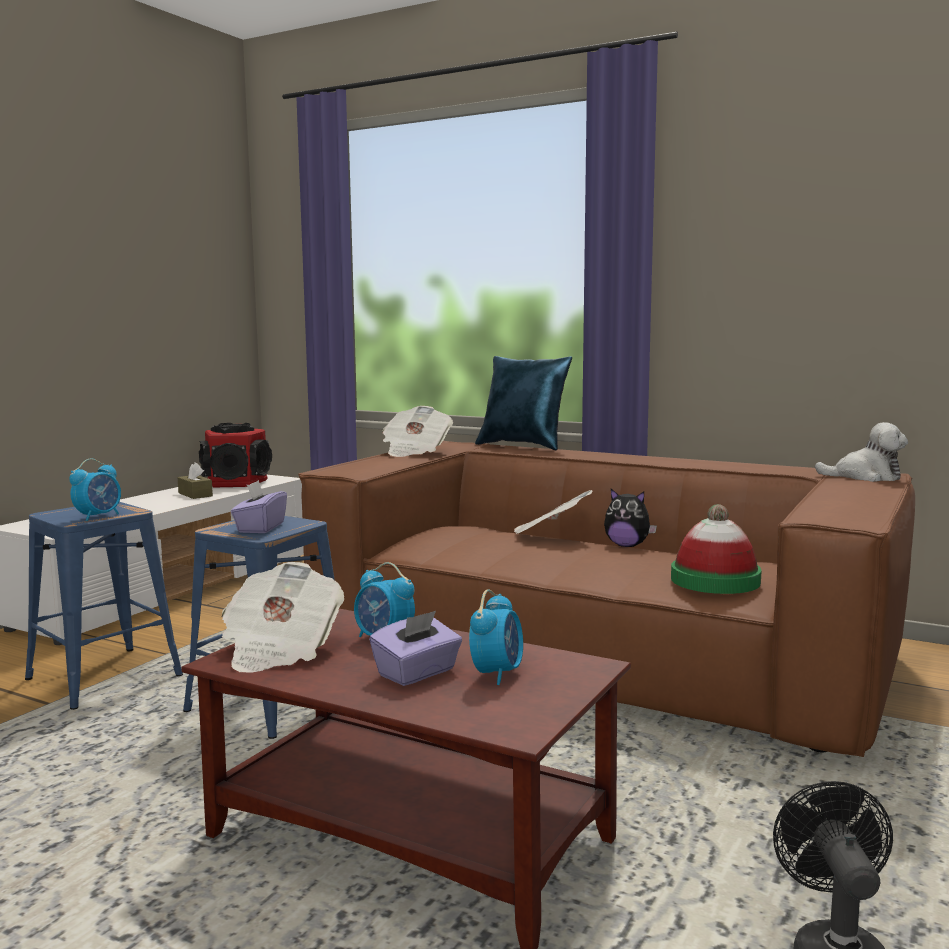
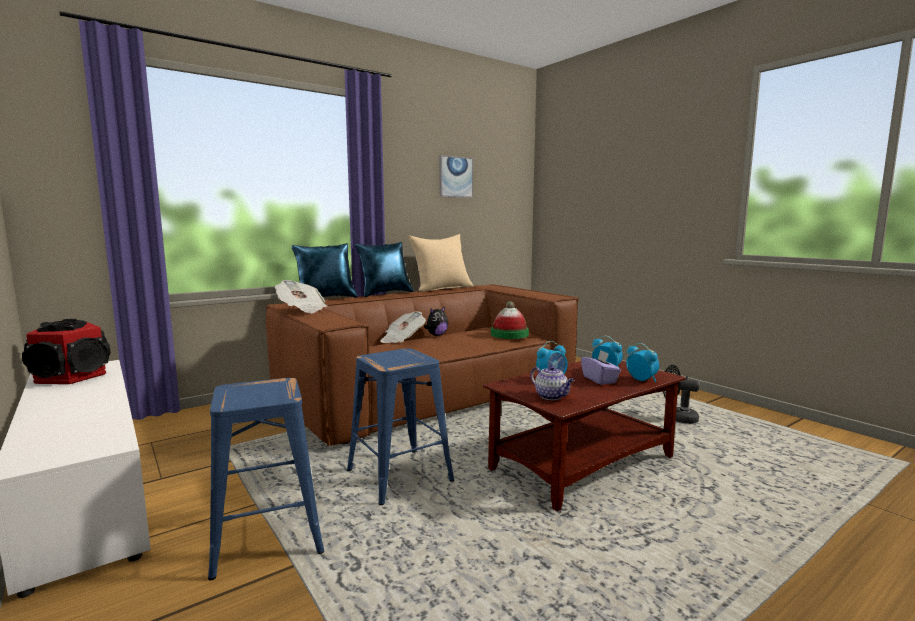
camera: 65 degrees left, 0 degrees up
(99, 516) = (281, 390): alarm clock -> alarm clock (641, 380)
(195, 494) = (84, 391): brown tissue box -> none
(260, 528) = (402, 359): purple tissue box -> none
(280, 649) = (551, 396): newspaper -> teapot
(627, 453) = (385, 293): none -> blue pillow
(758, 463) = (442, 288): none -> beige pillow
(856, 214) = (455, 177): none -> picture
(865, 477) = (490, 287): plush toy -> none

